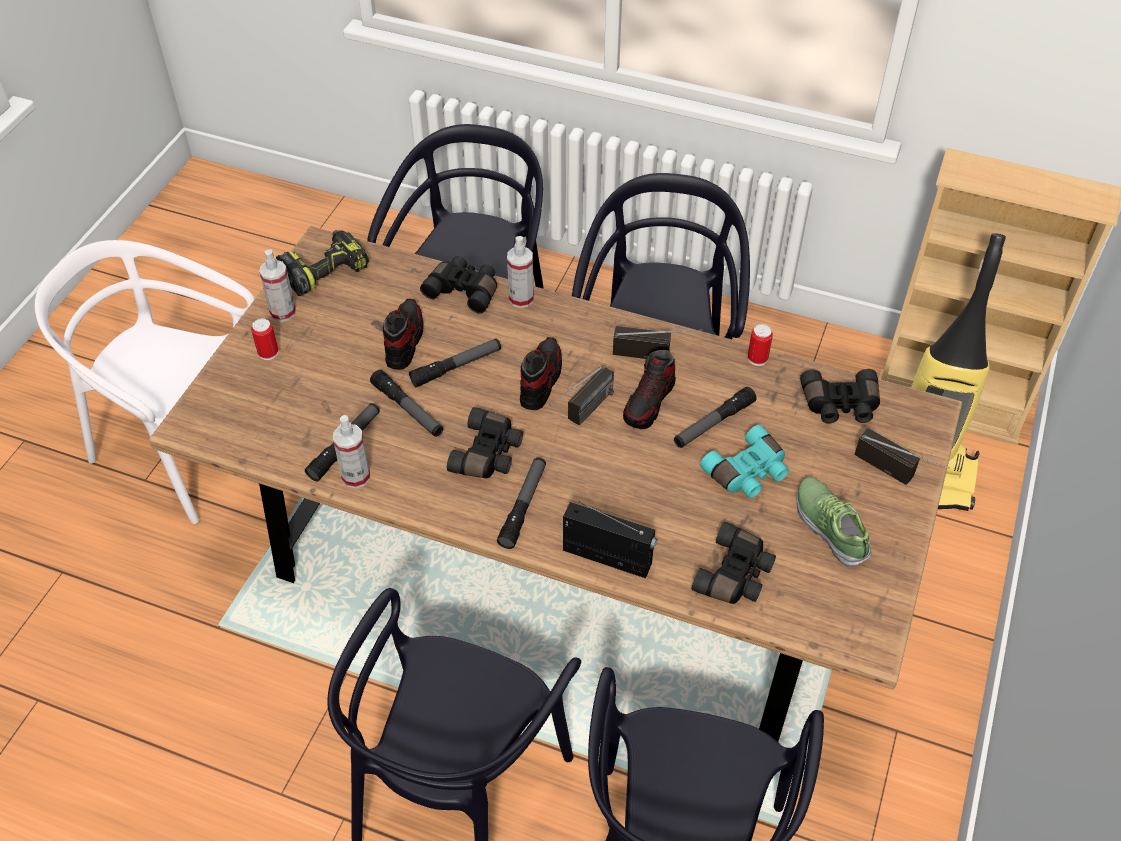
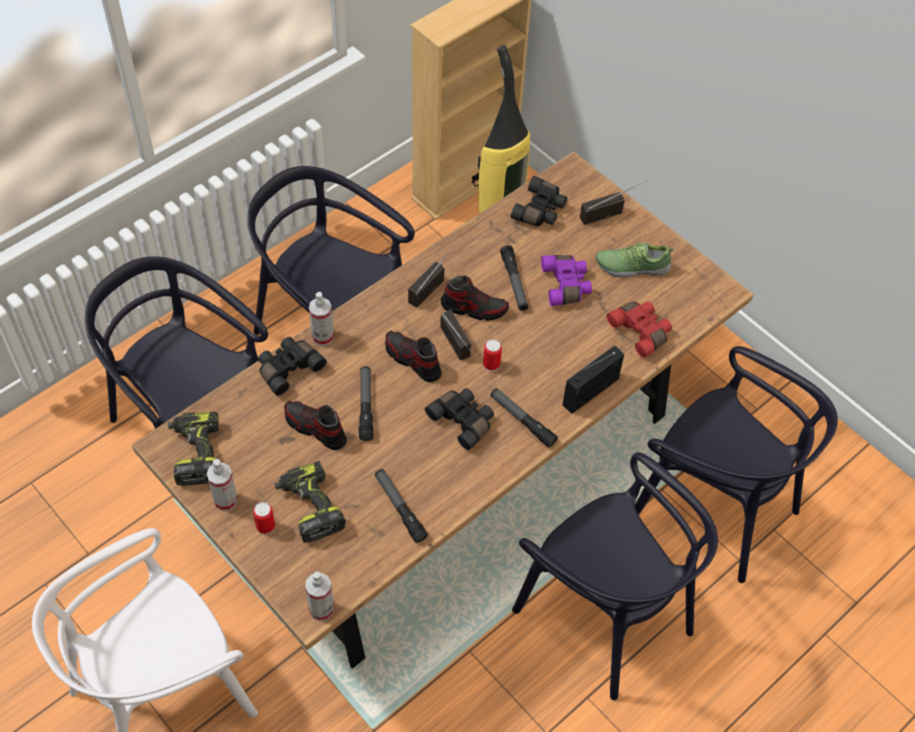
camera: 65 degrees left, 5 degrees up
(308, 375) = (309, 507): none -> power drill
(356, 477) = (434, 512): spray bottle -> spray bottle (321, 609)
(408, 409) = (388, 453): flashlight -> none
(649, 402) = (474, 308): shoe -> shoe turned 45 degrees counterclockwise
(735, 575) = (641, 331): black binoculars -> red binoculars
(748, 473) = (566, 285): turquoise binoculars -> purple binoculars
(757, 358) = (473, 231): can -> can (491, 365)

